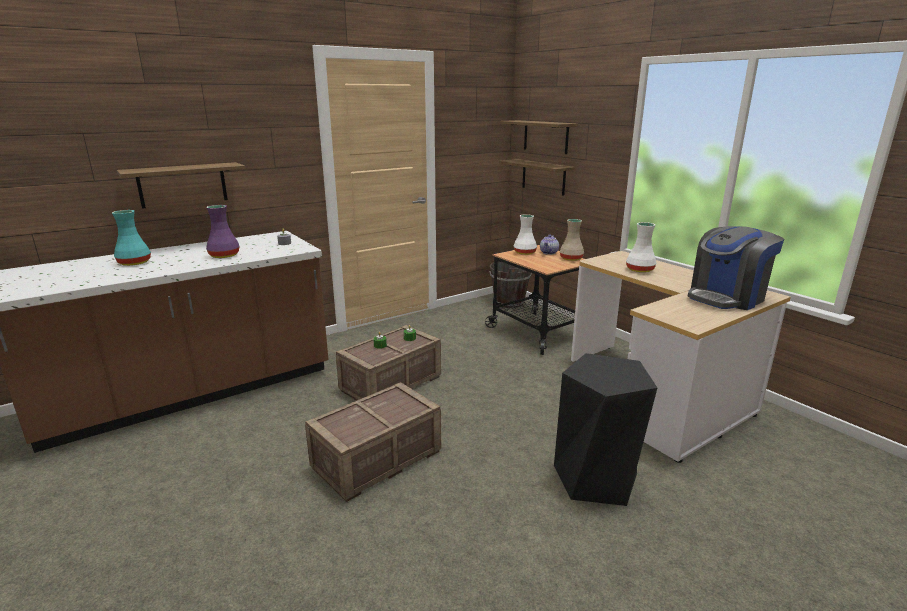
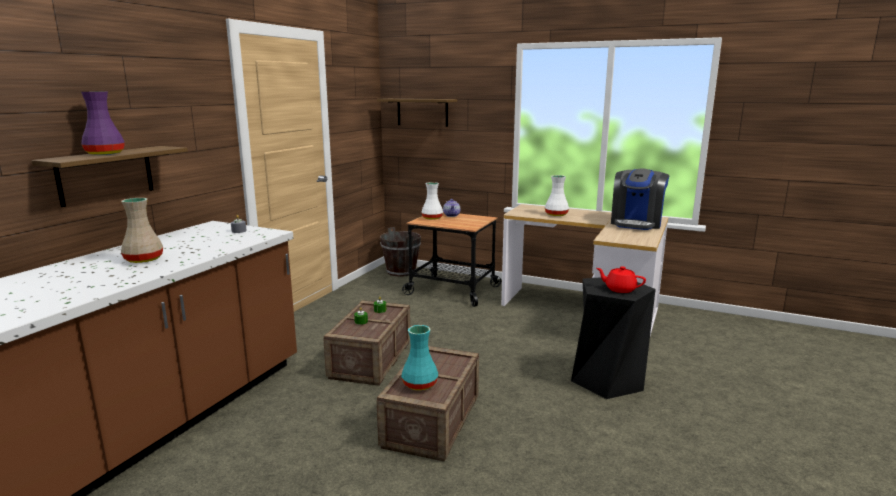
camera: 30 degrees left, 5 degrees down
(133, 263) = (87, 272): turquoise vase -> turquoise vase (419, 384)
(223, 255) = (192, 250): purple vase -> purple vase (104, 154)
(543, 177) = (423, 149): shelf -> none
(570, 259) = (475, 217): beige vase -> beige vase (143, 260)
(609, 377) = (619, 289): none -> red teapot

